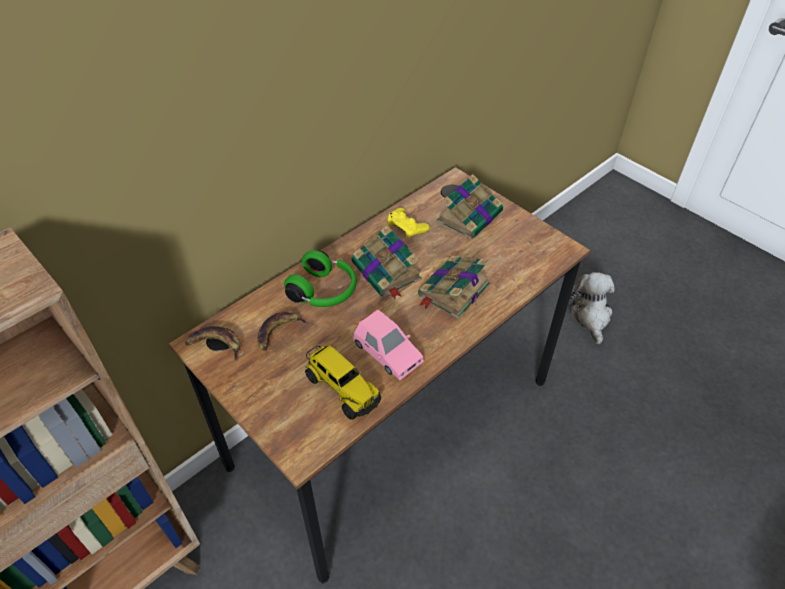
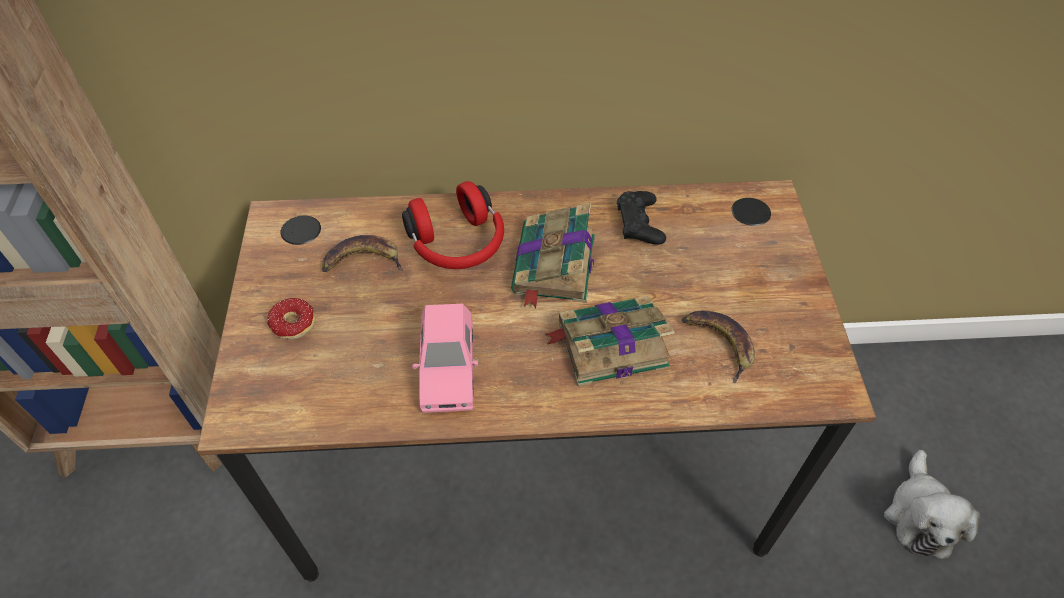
camera: 40 degrees right, 5 degrees up
(215, 344) = (288, 231): banana -> banana (718, 343)
(277, 393) = (288, 330): none -> donut
(324, 291) = (458, 244): green headphones -> red headphones
(342, 388) = (355, 374): toy truck -> none
(407, 227) = (639, 223): yellow game controller -> black game controller
(470, 216) = (741, 258): book -> none
(590, 316) = (920, 515): plush toy -> plush toy turned 150 degrees clockwise

